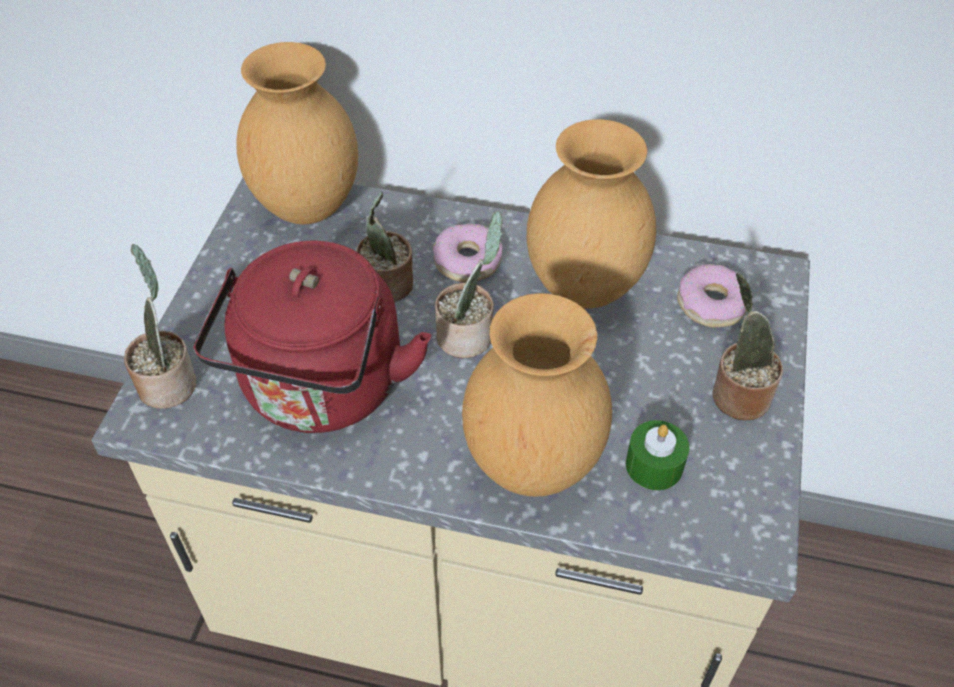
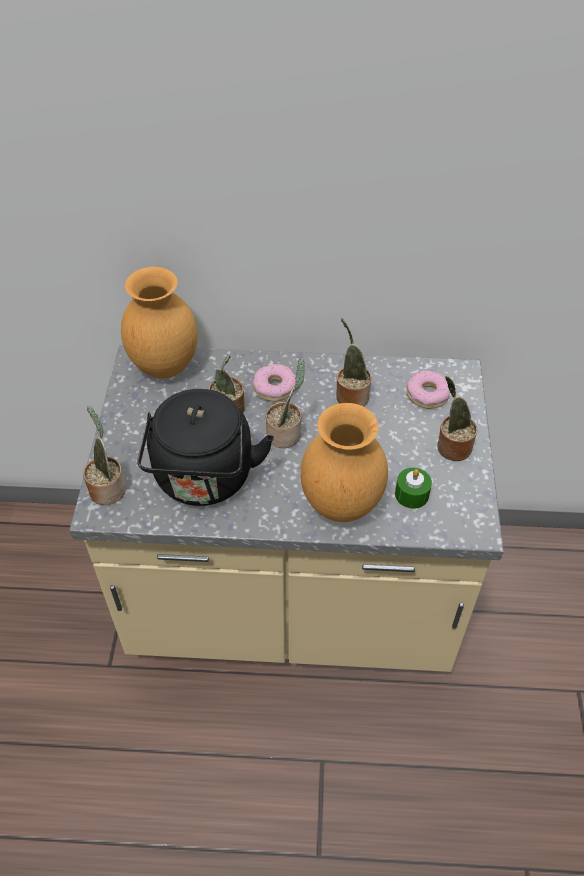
camera: 10 degrees left, 0 degrees up
(321, 391) = (204, 480): red kettle -> black kettle
(586, 289) = (350, 395): brown vase -> potted plant

